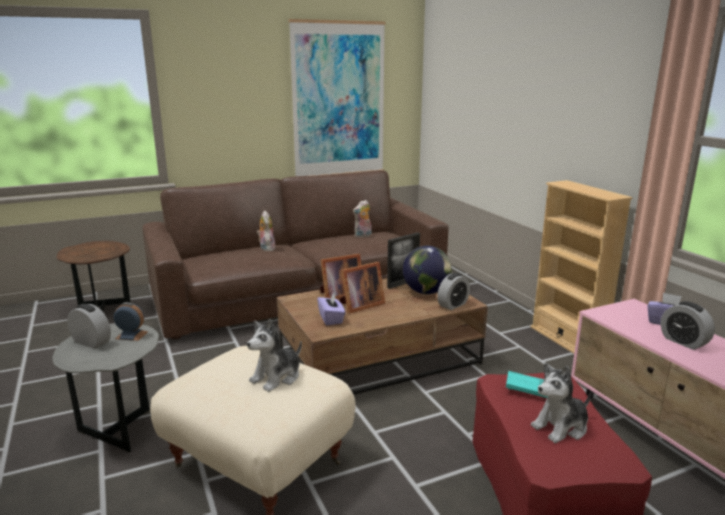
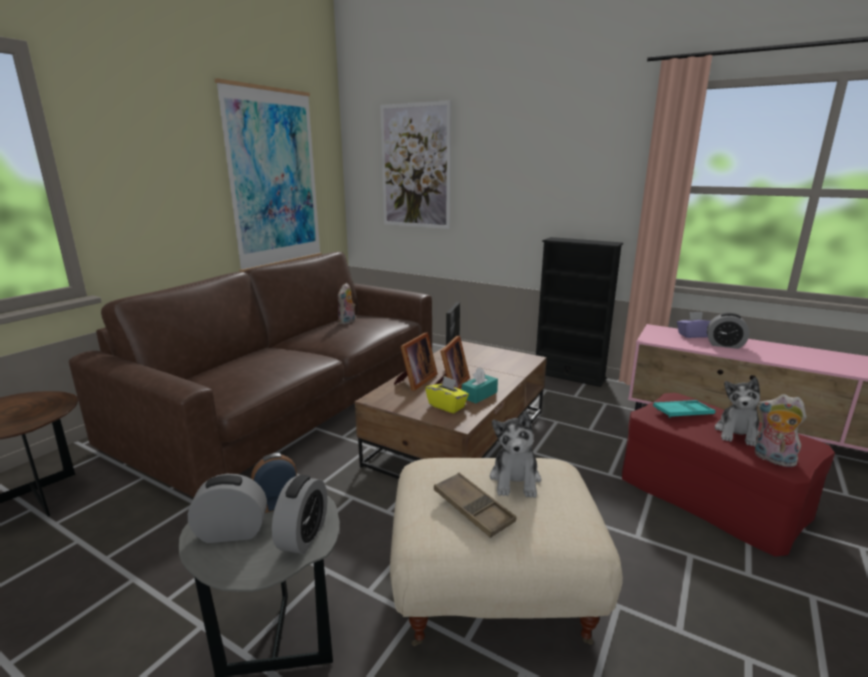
camera: 35 degrees left, 0 degrees up
(221, 382) = (473, 509): none -> brown tray
(266, 249) = (261, 355): plush toy -> plush toy (772, 459)
(331, 319) = (447, 406): purple tissue box -> yellow tissue box
(369, 318) = (479, 395): none -> turquoise tissue box
(426, 292) = (484, 358): globe -> none
(453, 305) = (522, 363): alarm clock -> alarm clock (303, 536)
(469, 92) = (415, 167): none -> picture
(567, 340) = (569, 375): beige bookcase -> black bookcase

